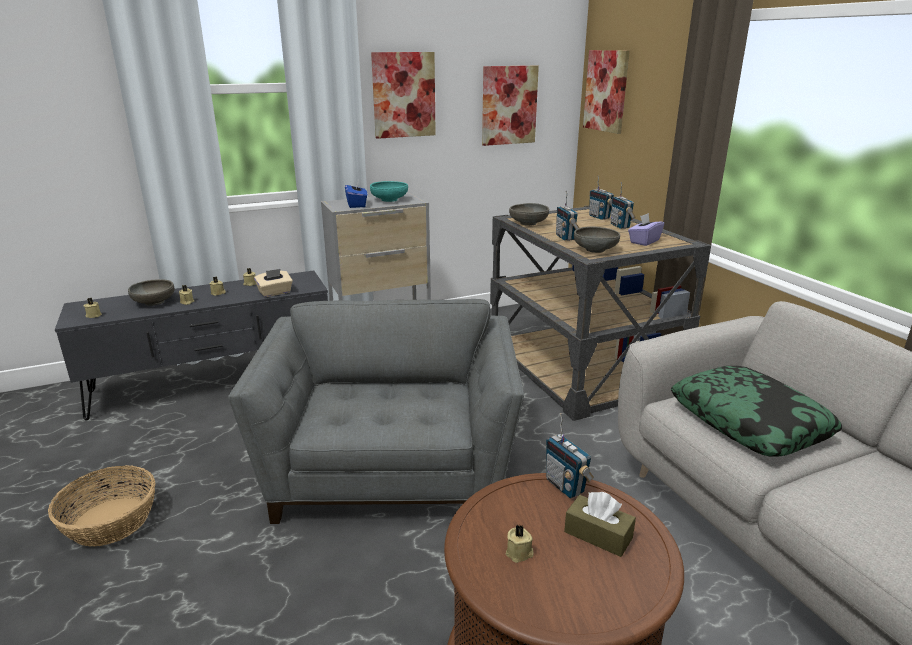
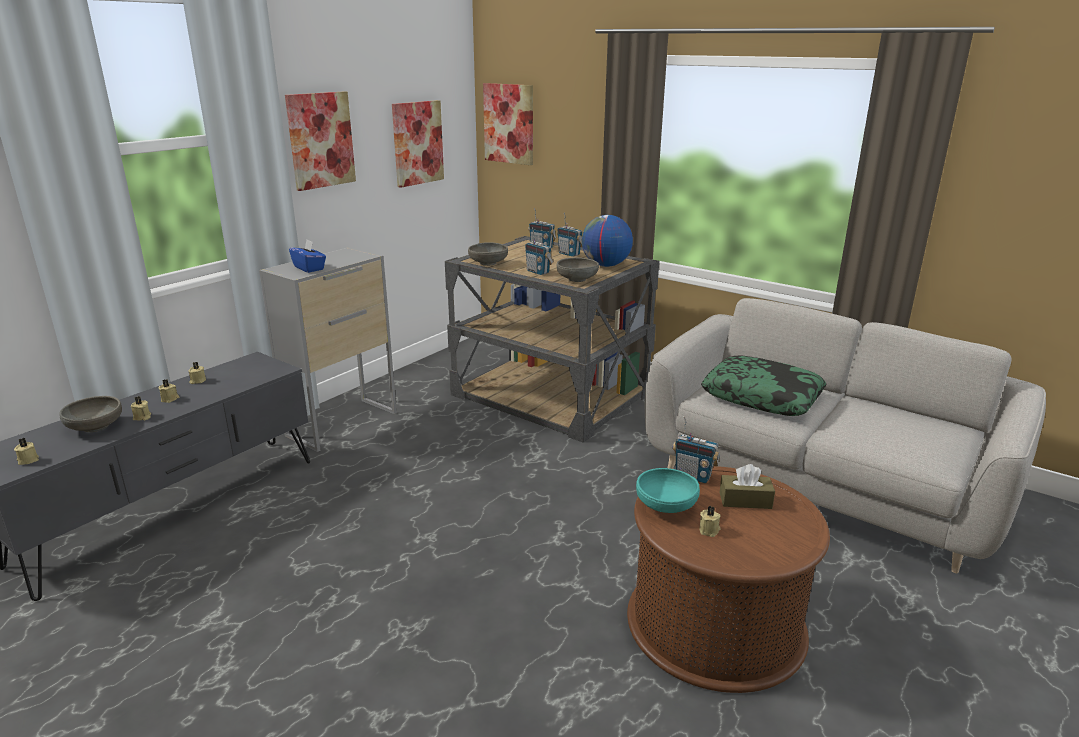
camera: 30 degrees left, 0 degrees up
(110, 521) = (202, 683): basket -> none
(275, 293) = (243, 384): beige tissue box -> none
(389, 200) = (337, 258): turquoise bowl -> turquoise bowl (666, 505)
(392, 467) = (462, 529): grey armchair -> none
(644, 241) = (605, 265): purple tissue box -> globe

